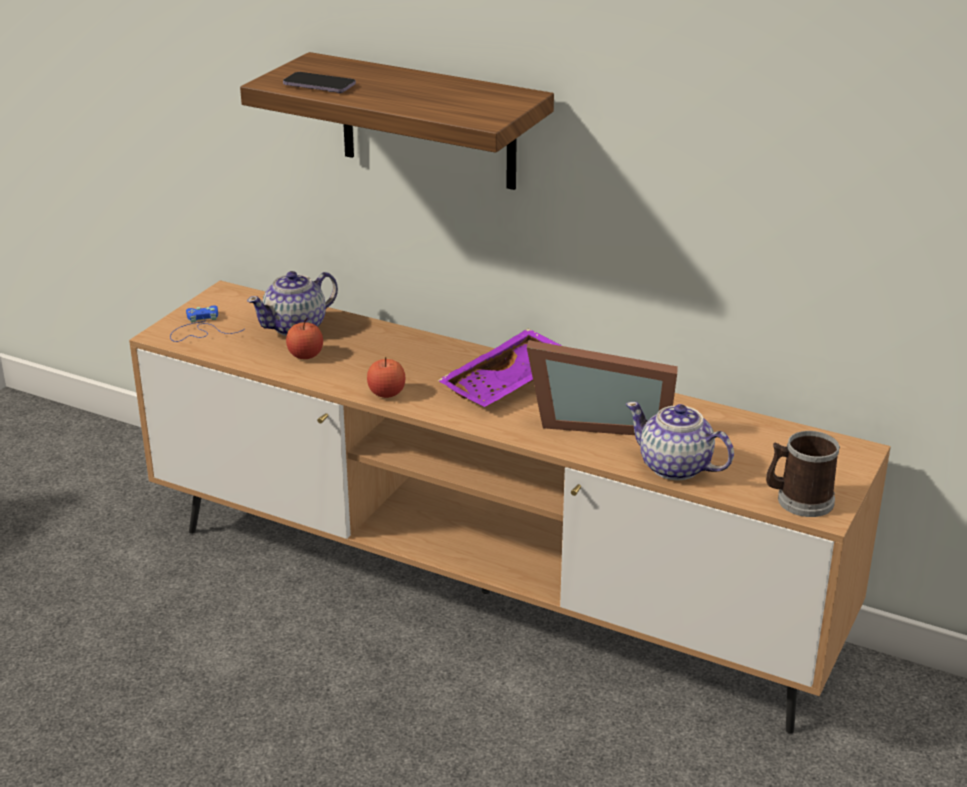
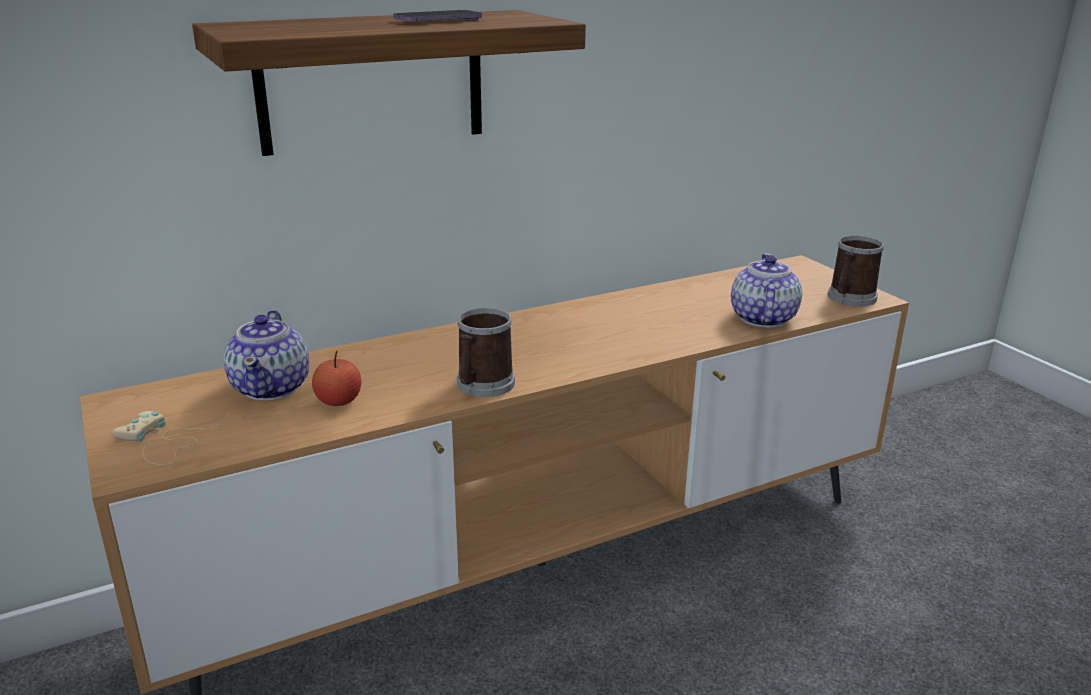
camera: 55 degrees left, 5 degrees down
(200, 329) = (165, 441): blue game controller -> beige game controller
(319, 85) = (311, 29): phone -> phone (438, 20)
(386, 393) = (482, 386): apple -> mug
(508, 384) = (547, 332): purple tray -> none
(599, 421) = (658, 320): picture frame -> none
(675, 467) = (762, 319): teapot -> teapot turned 120 degrees clockwise

